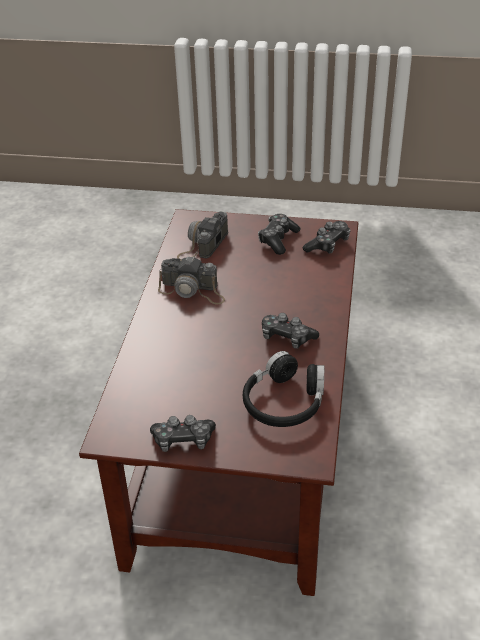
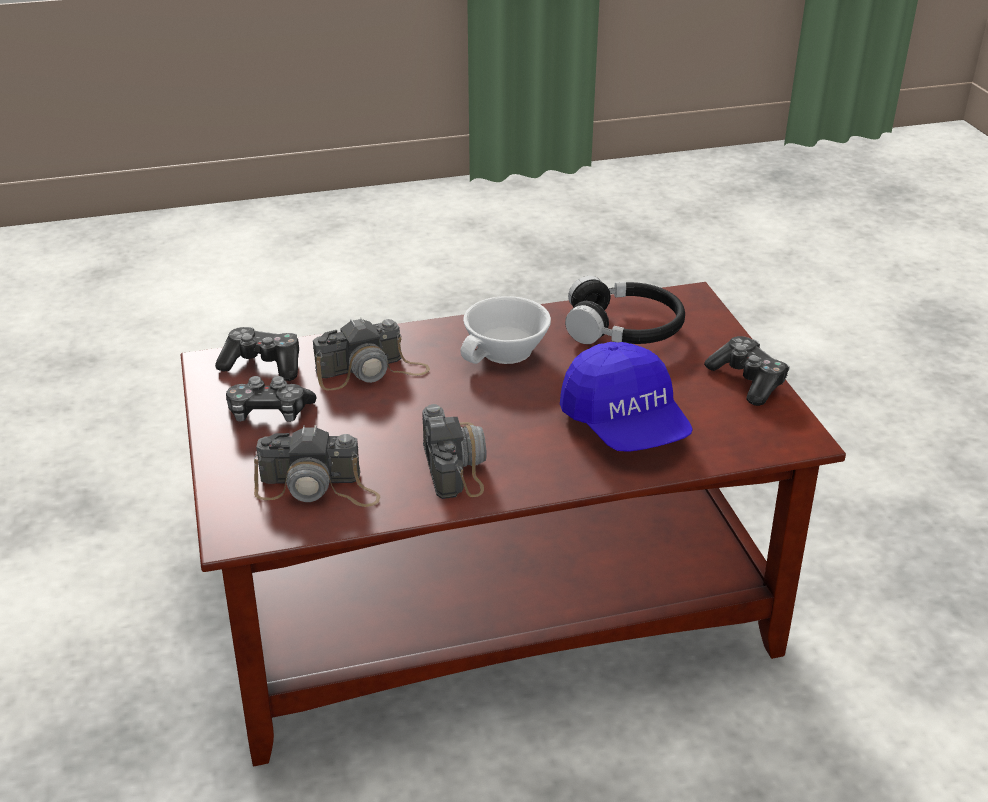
camera: 115 degrees left, 5 degrees down
(176, 362) = (625, 425): none -> blue cap
(287, 337) = (507, 352): game controller -> white cup
(297, 280) = (371, 371): none -> camera

